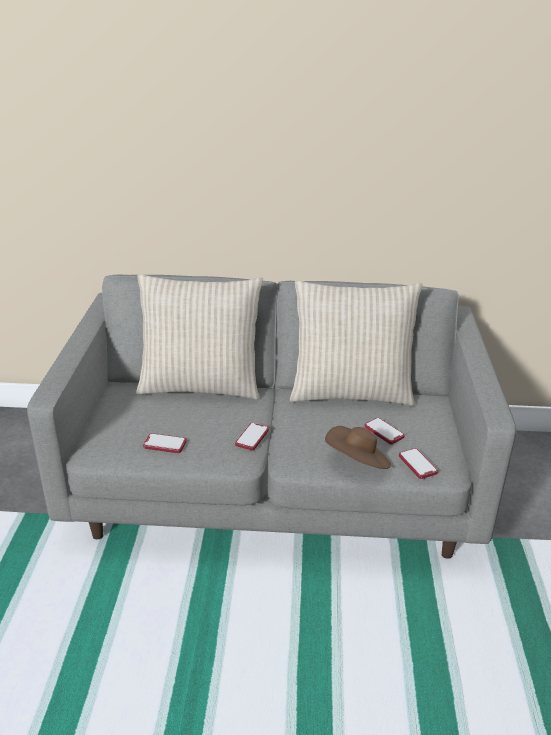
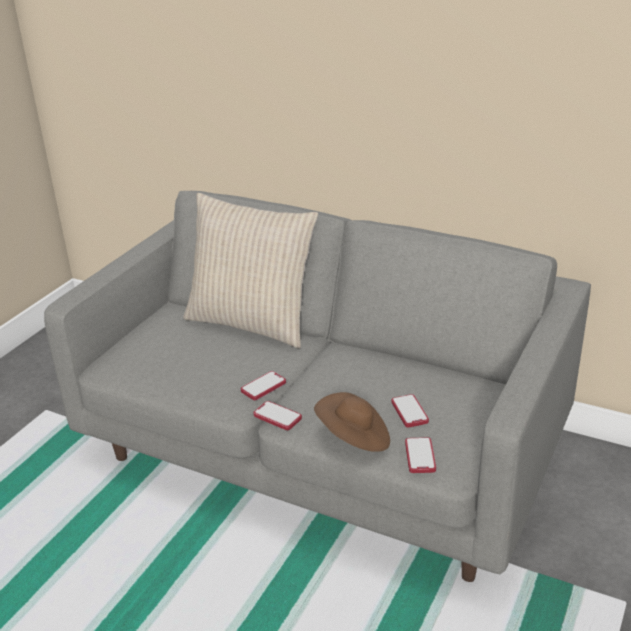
camera: 25 degrees right, 0 degrees up
(165, 444) = (174, 375): phone -> phone (277, 417)
(351, 392) = (406, 360): beige pillow -> none

